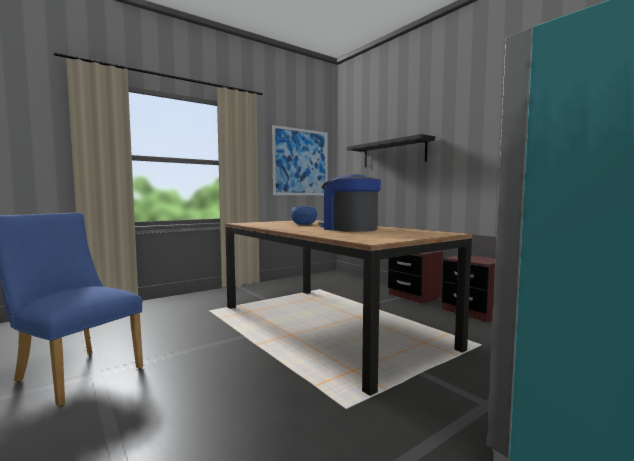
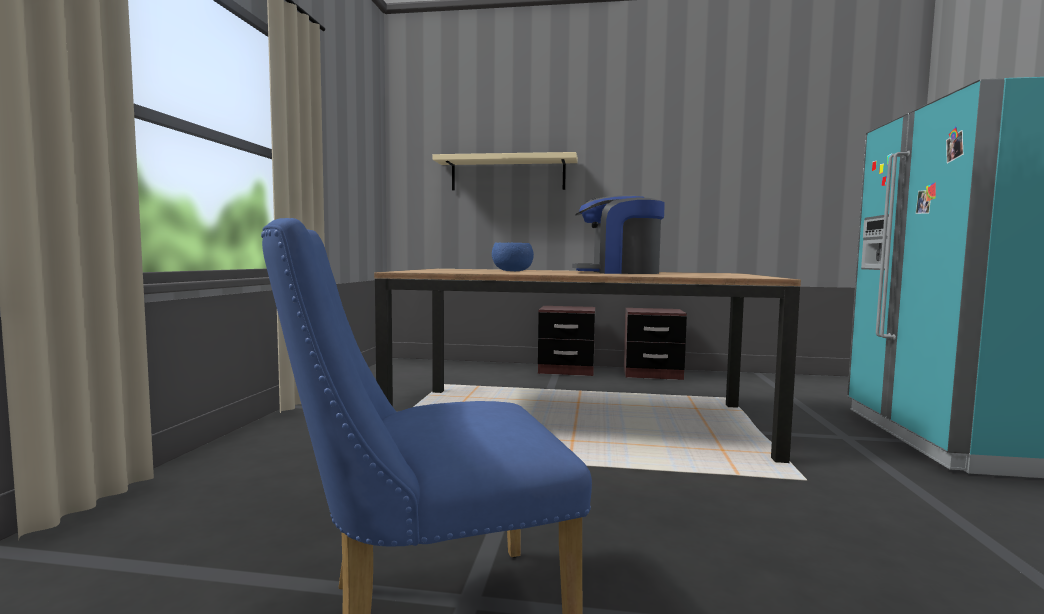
camera: 45 degrees left, 0 degrees up
(301, 162) = (354, 170): picture -> none
(393, 153) = (508, 174): black shelf -> beige shelf

